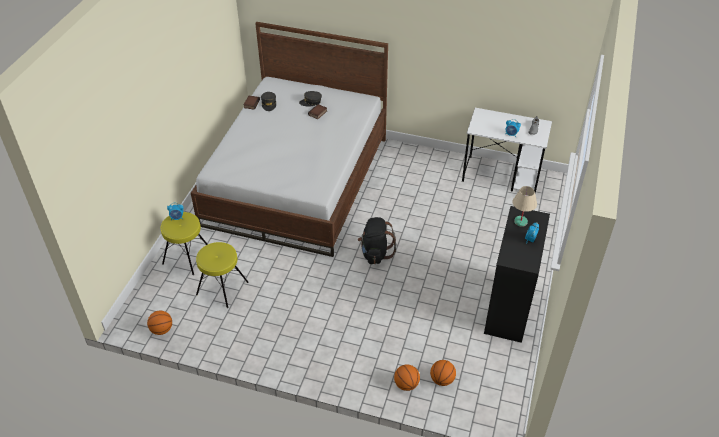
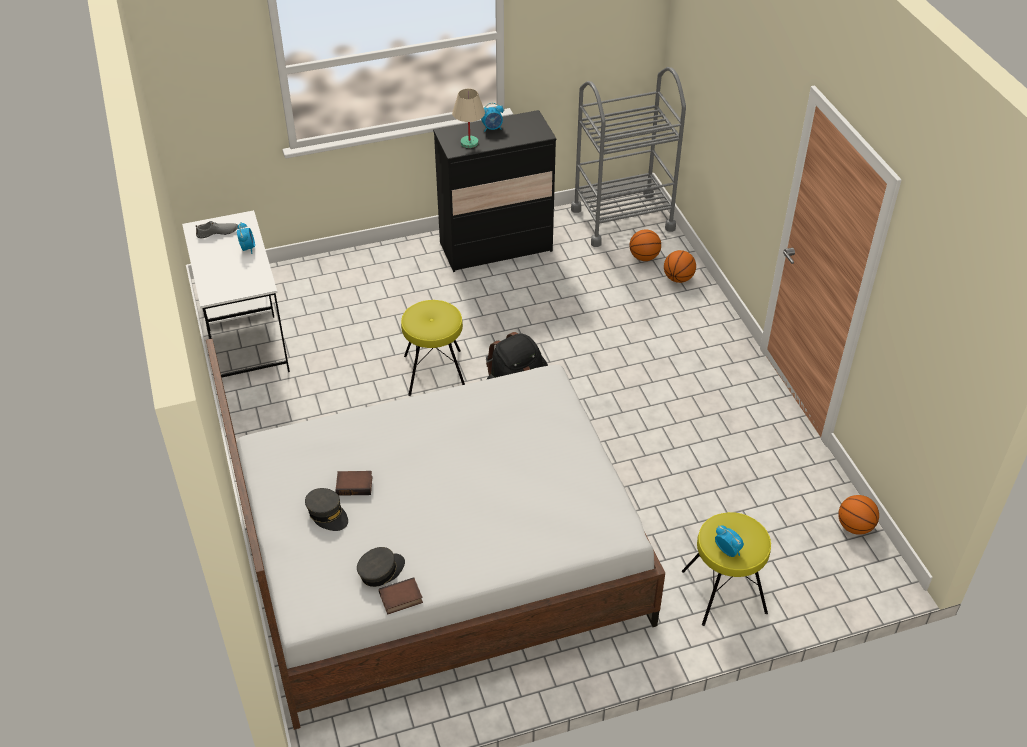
camera: 125 degrees left, 0 degrees up
(222, 288) = (730, 510): yellow stool -> yellow stool (435, 372)
(493, 394) = (622, 219): none -> grey cart

